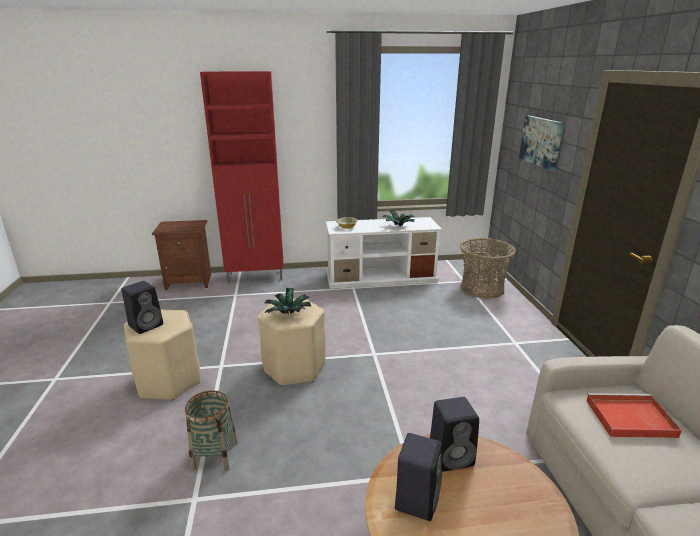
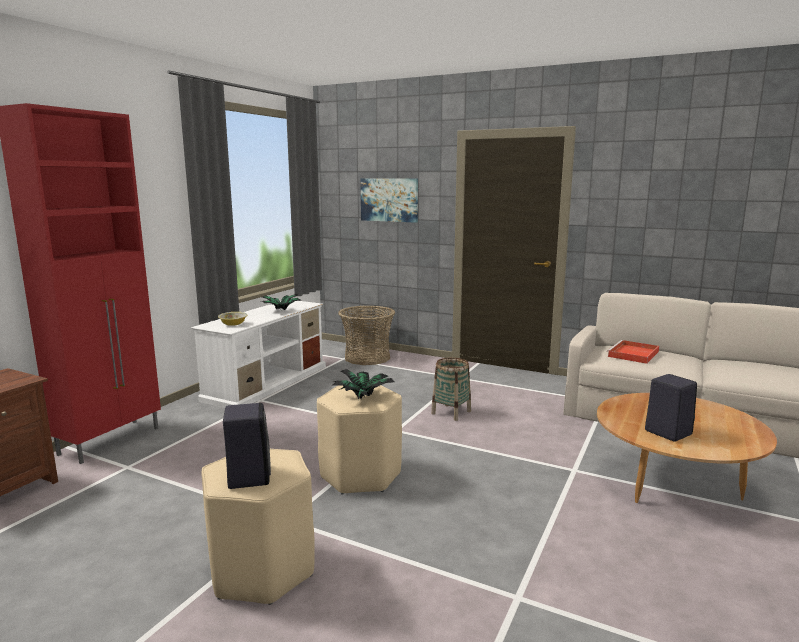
camera: 55 degrees left, 10 degrees down
(215, 455) = (458, 566): basket -> basket (451, 412)
(452, 456) = (629, 409): black speaker -> none

